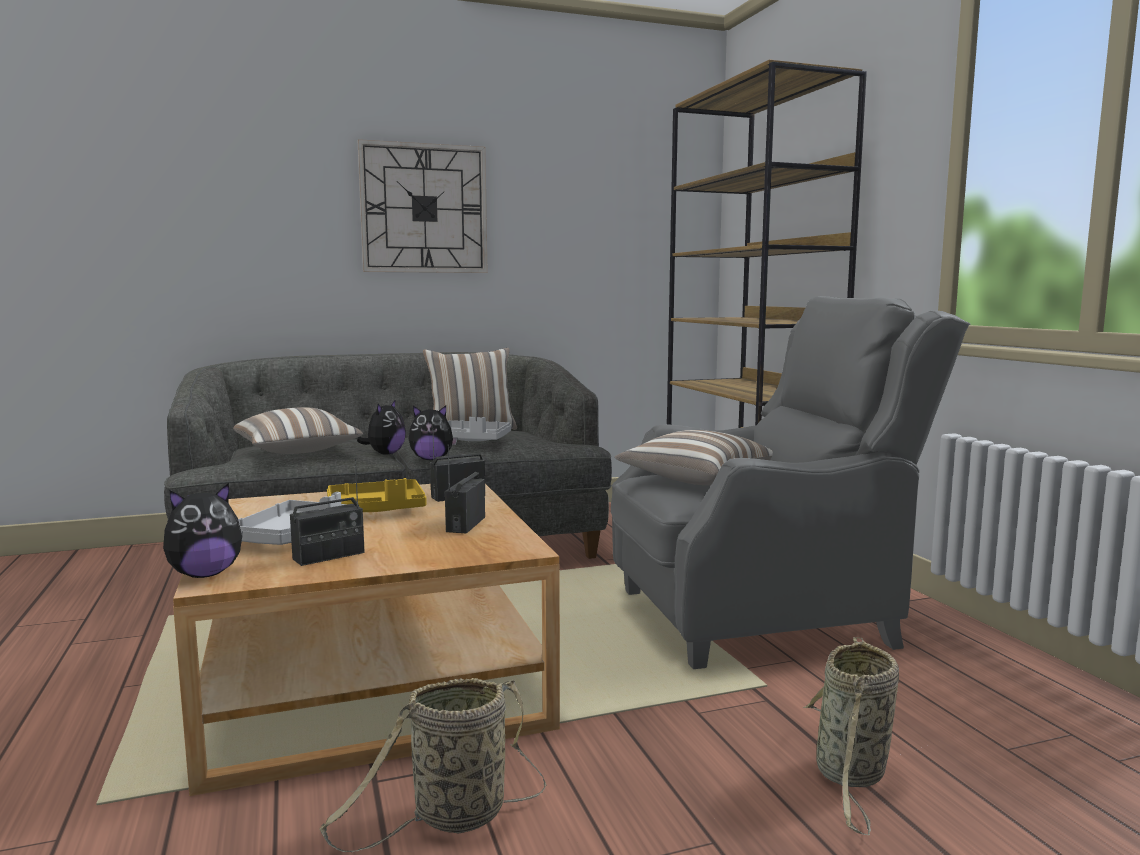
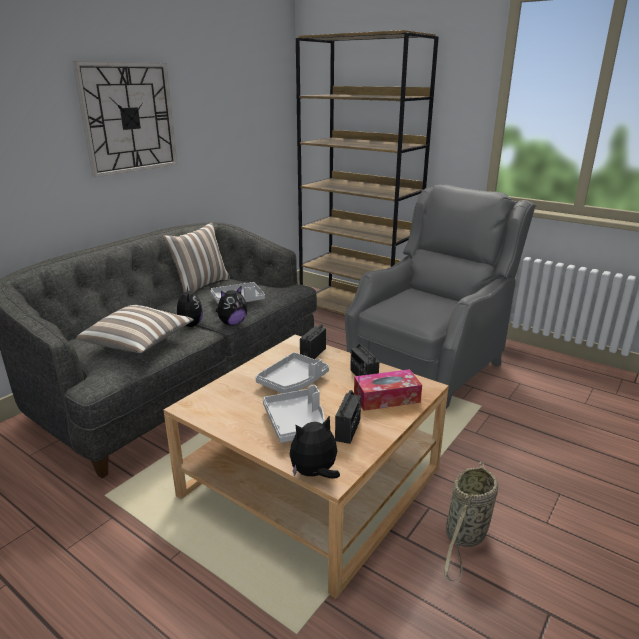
camera: 35 degrees left, 15 degrees up
(205, 574) = (314, 474): plush toy -> plush toy turned 135 degrees counterclockwise
(377, 510) = (293, 381): yellow tray -> grey tray
(444, 545) = (386, 398): none -> tissue box
(694, 480) = (407, 305): pillow -> none
(851, 776) = (560, 439): basket -> none

